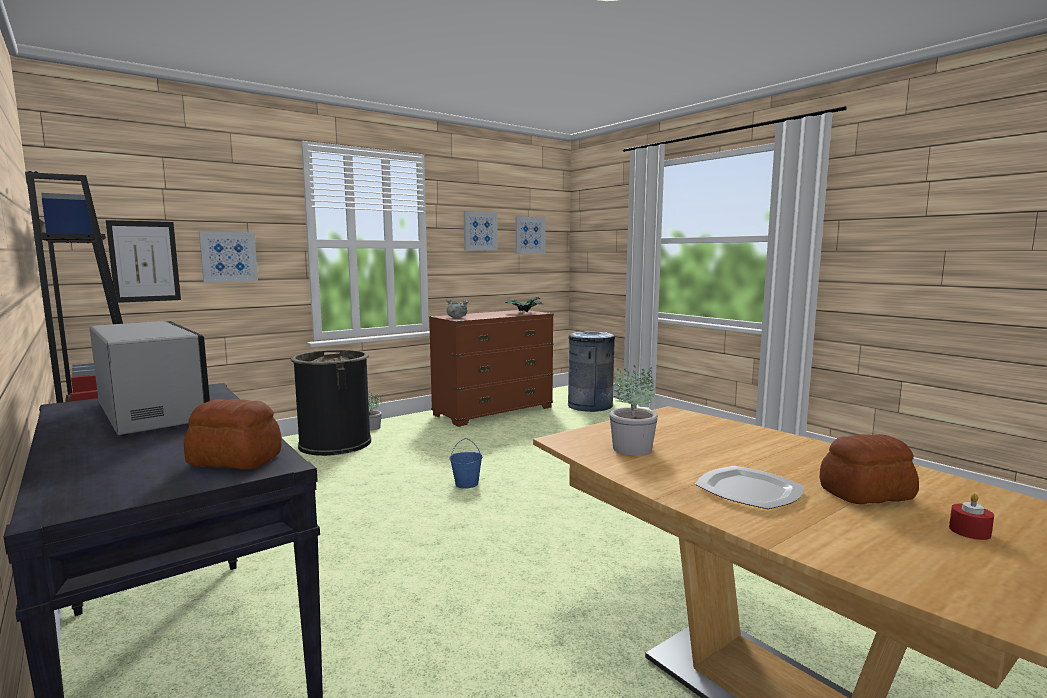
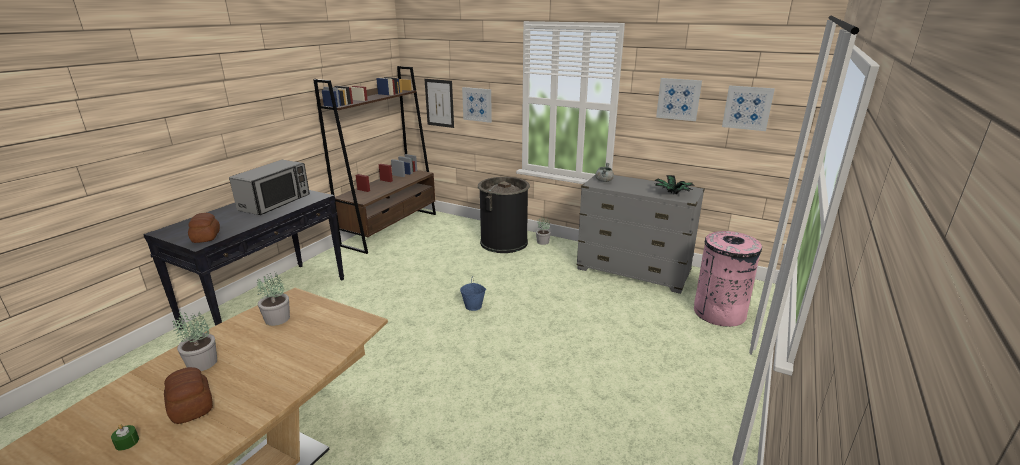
camera: 65 degrees right, 15 degrees up
(493, 412) = (633, 272): brown dresser -> grey dresser
(590, 405) = (719, 313): grey trash can -> pink trash can
(749, 491) = (201, 363): plate -> potted plant
(969, 531) = (127, 442): red candle -> green candle

